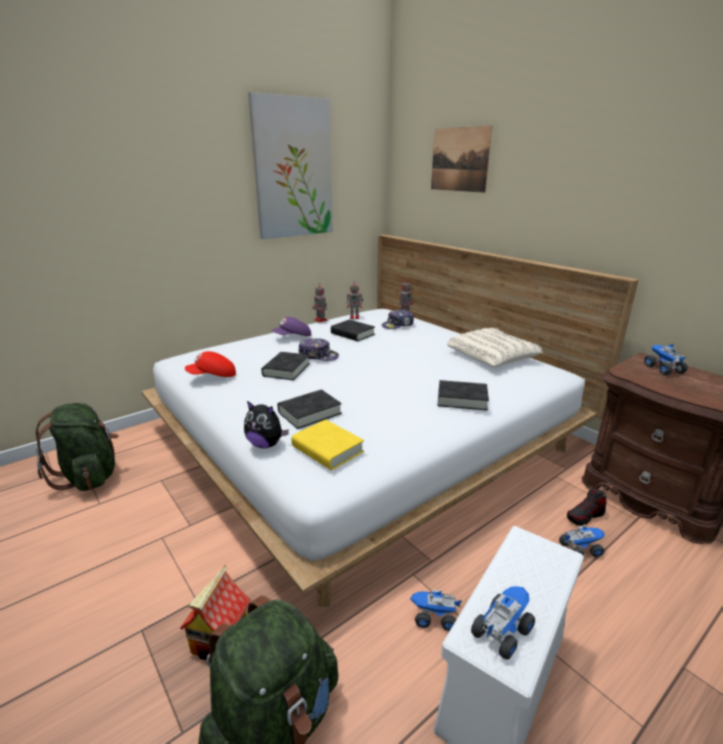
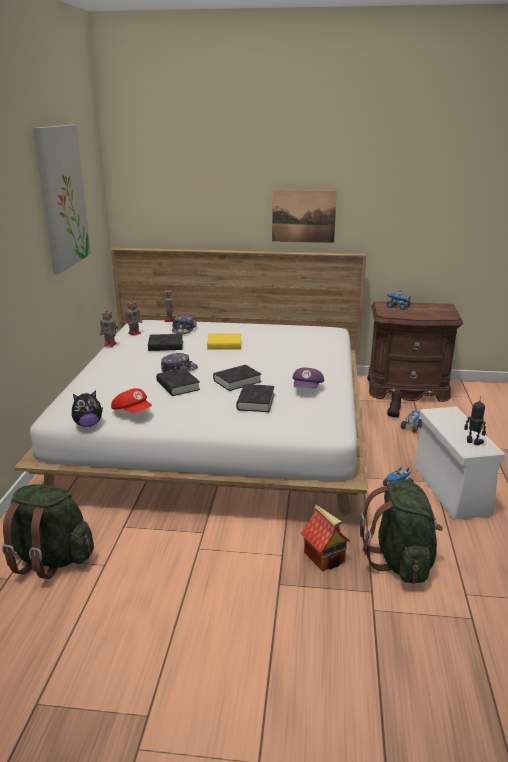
camera: 45 degrees left, 0 degrees up
(213, 376) = (132, 411): red cap -> red cap turned 75 degrees counterclockwise
(266, 444) = (266, 428): plush toy -> plush toy (88, 424)
(293, 337) = (123, 364): purple cap -> purple cap (307, 388)
(327, 449) = (306, 413): yellow book -> yellow book (224, 345)
(459, 159) = (198, 175): picture -> picture (303, 216)
(462, 399) = (318, 361): black book -> black book (237, 381)
(492, 356) = (286, 331): beige pillow -> none
(501, 631) = (473, 442): toy truck -> toy robot

